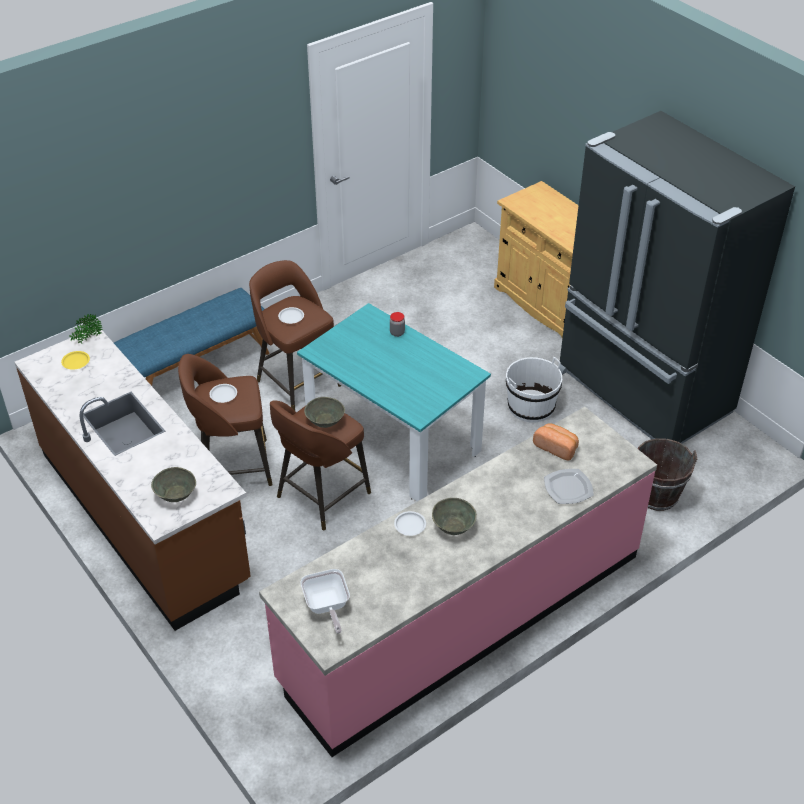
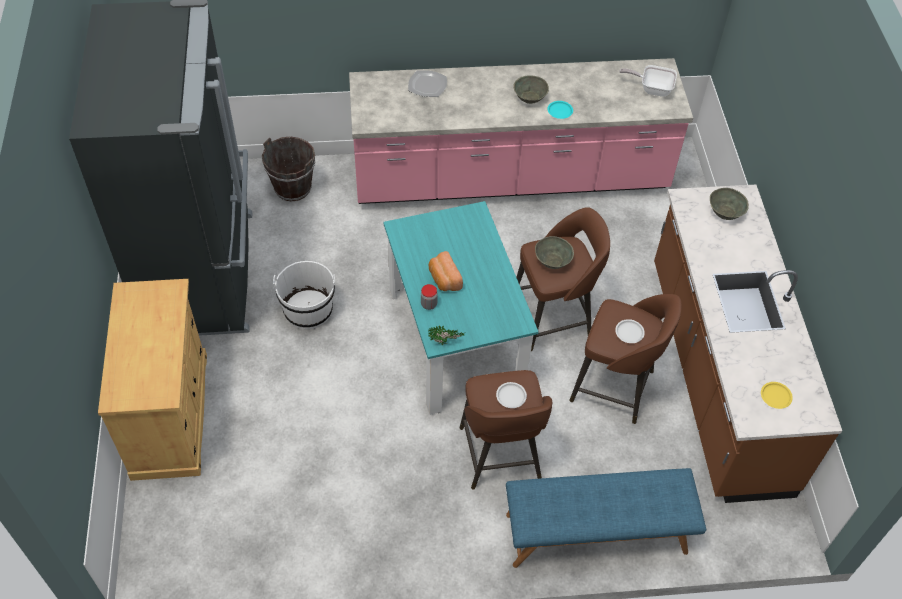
camera: 150 degrees left, 10 degrees up
(87, 339) = (755, 422): potted plant -> potted plant (445, 343)
(326, 607) = (652, 88): frying pan -> frying pan turned 90 degrees counterclockwise
(410, 525) = (559, 111): white plate -> turquoise plate
(556, 447) = (406, 114): bread -> bread (444, 279)

